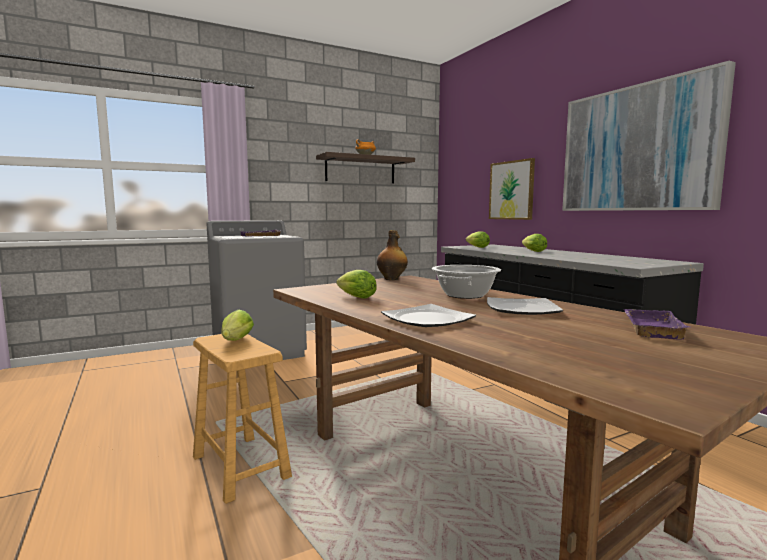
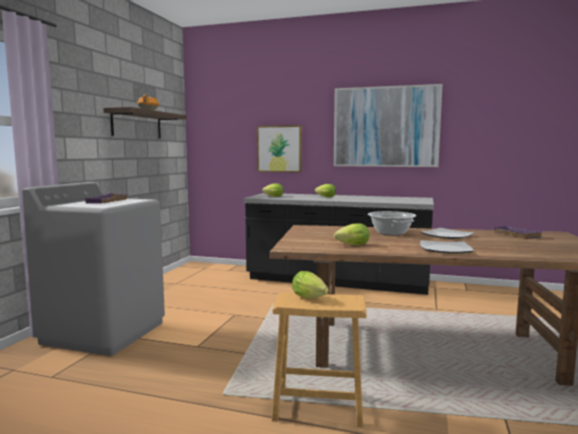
camera: 45 degrees left, 0 degrees up
(392, 279) = (300, 229): bottle -> none

